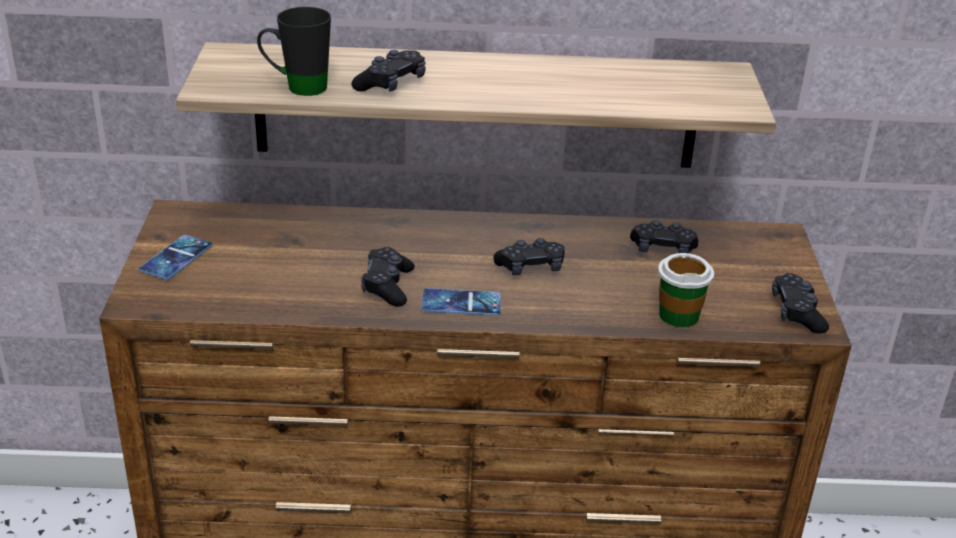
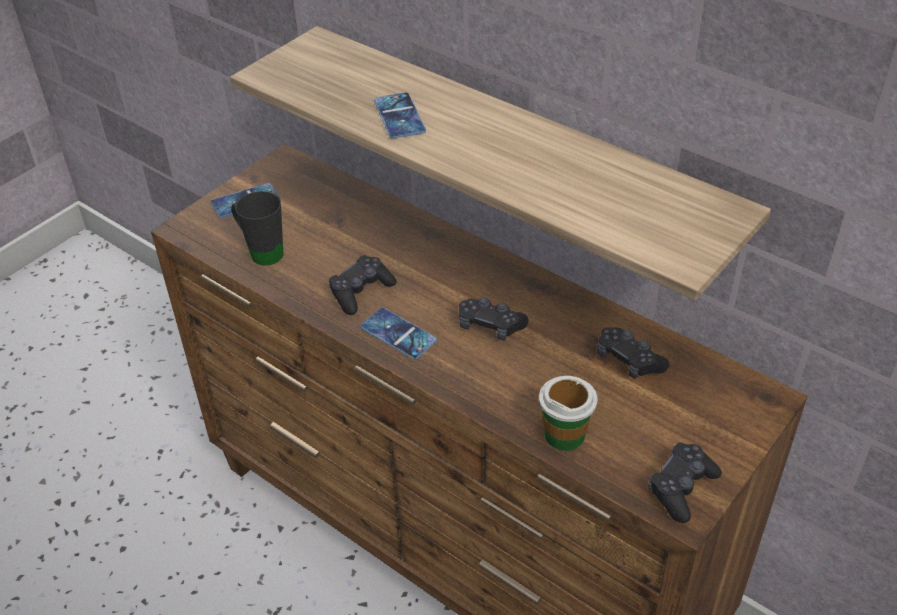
camera: 40 degrees right, 10 degrees up
(296, 87) = (324, 94): black mug -> black mug (260, 251)
(391, 84) = (399, 116): black game controller -> phone

